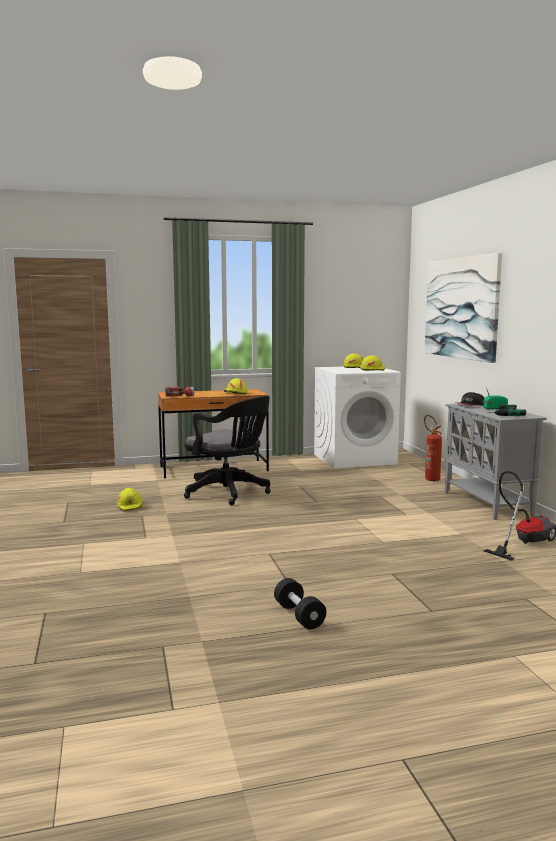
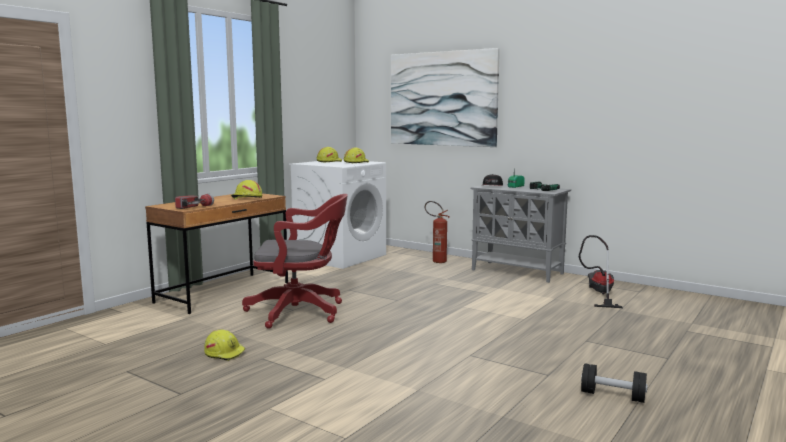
camera: 40 degrees left, 0 degrees up
(230, 493) = (301, 312): black office chair -> red office chair

